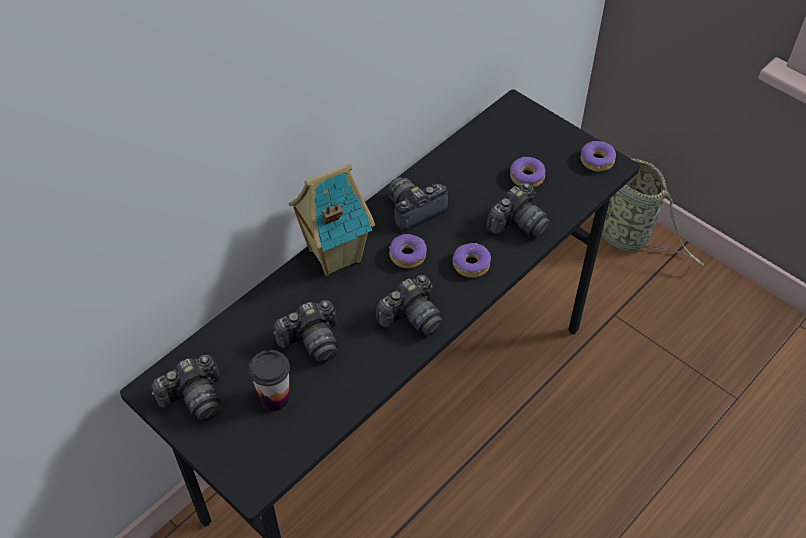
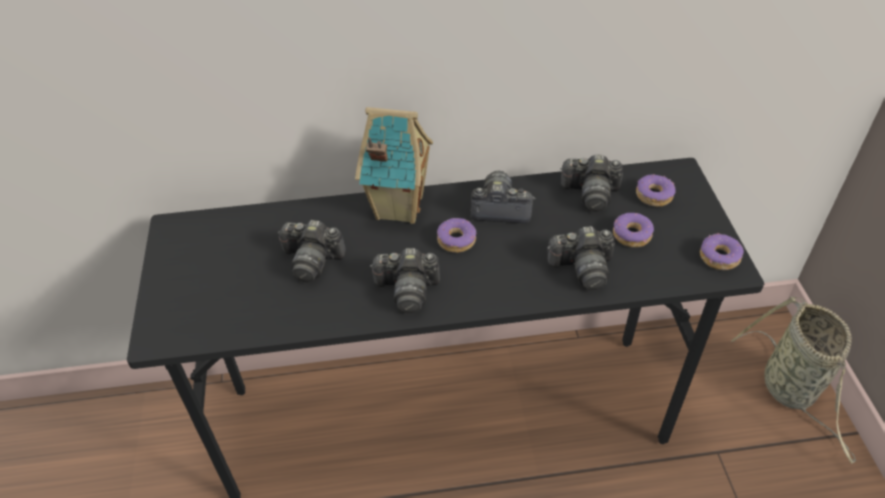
camera: 40 degrees right, 5 degrees down
(194, 398) = (190, 250): camera -> camera (590, 194)
(275, 398) = (241, 285): cup -> none
(471, 264) = (503, 278): donut -> donut (653, 195)

